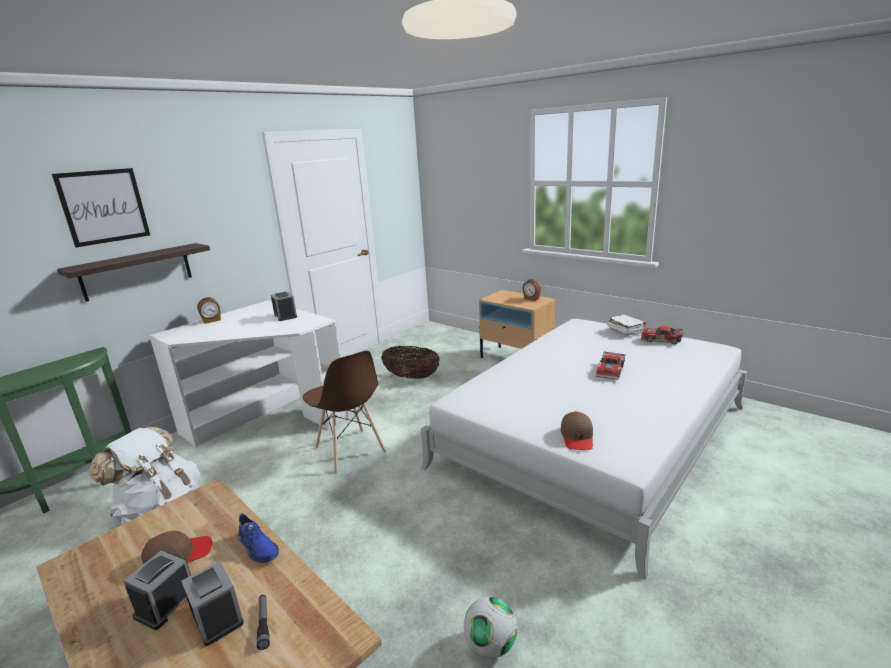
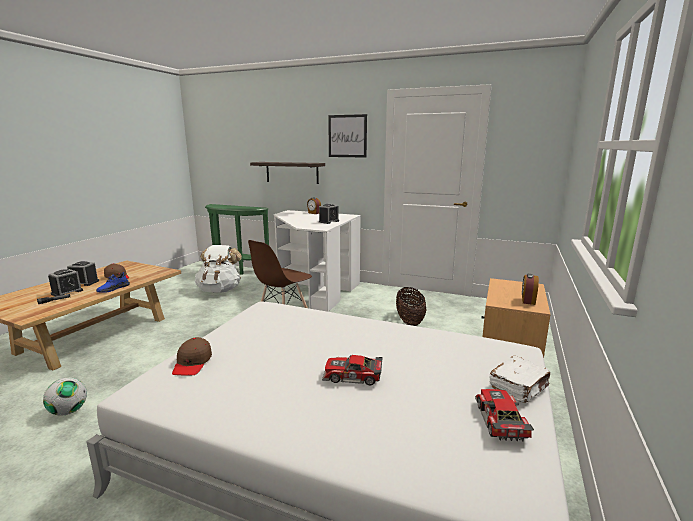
camera: 70 degrees right, 5 degrees down
(104, 206) = (284, 133): picture -> picture (347, 136)
(577, 437) = (192, 363): brown cap -> brown cap turned 75 degrees counterclockwise

